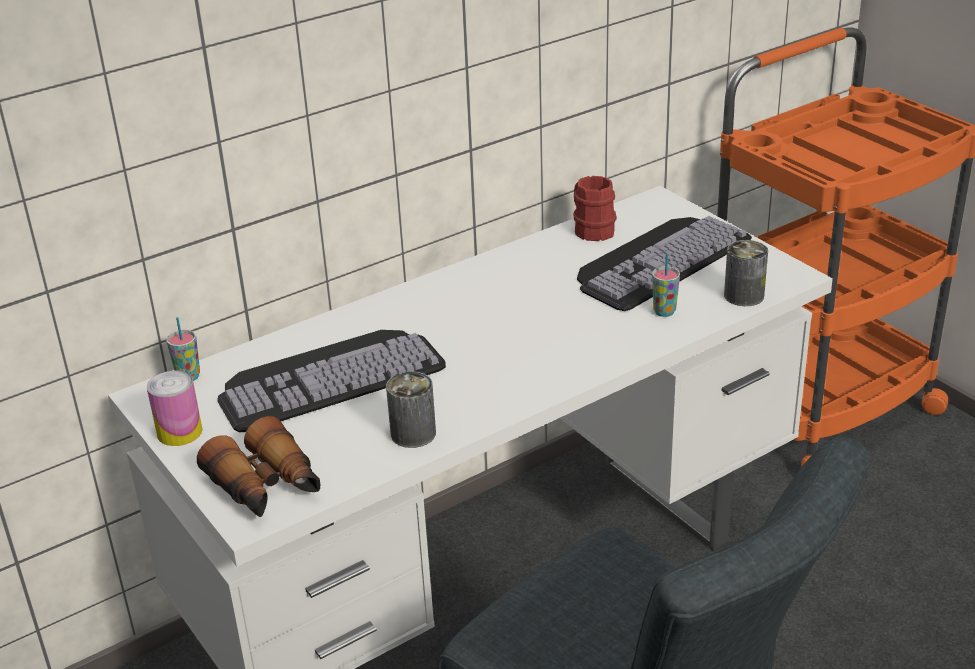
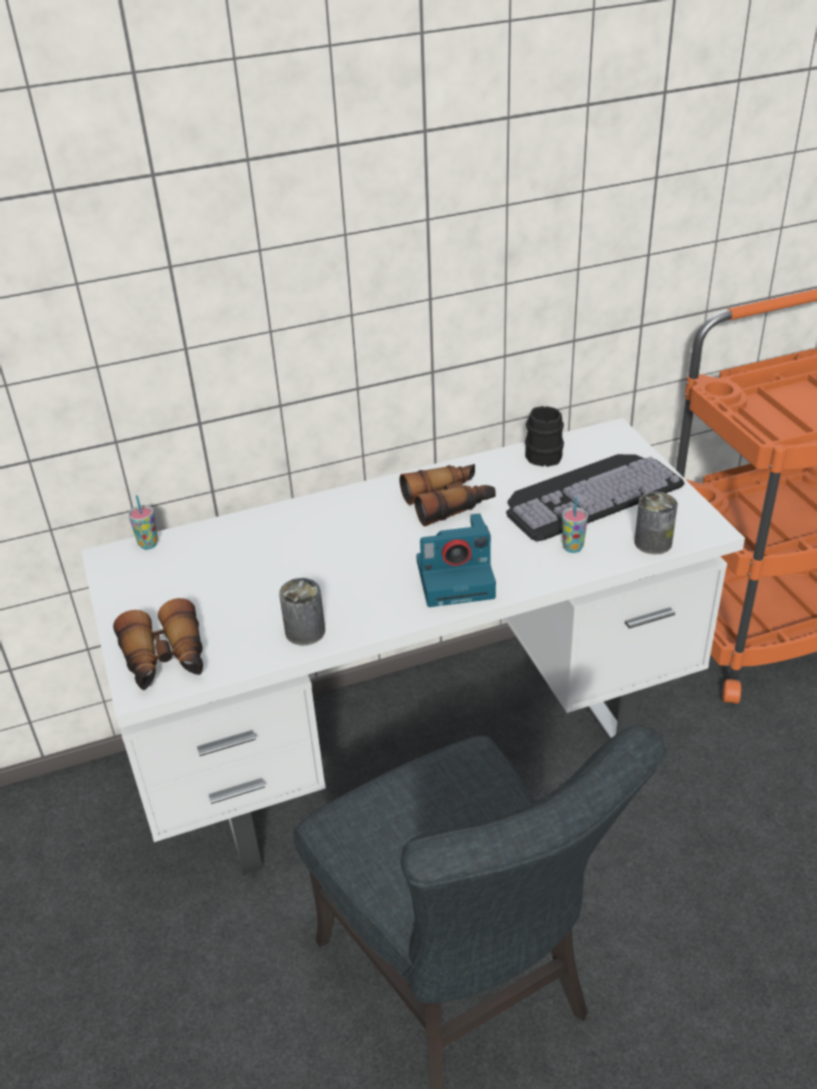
camera: 15 degrees right, 5 degrees up
(179, 432) = (120, 595): can -> none
(330, 375) = (260, 562): keyboard -> none
(514, 288) = (449, 503): none -> binoculars
(556, 358) = (457, 578): none -> camera
(590, 229) = (541, 453): red mug -> black mug

